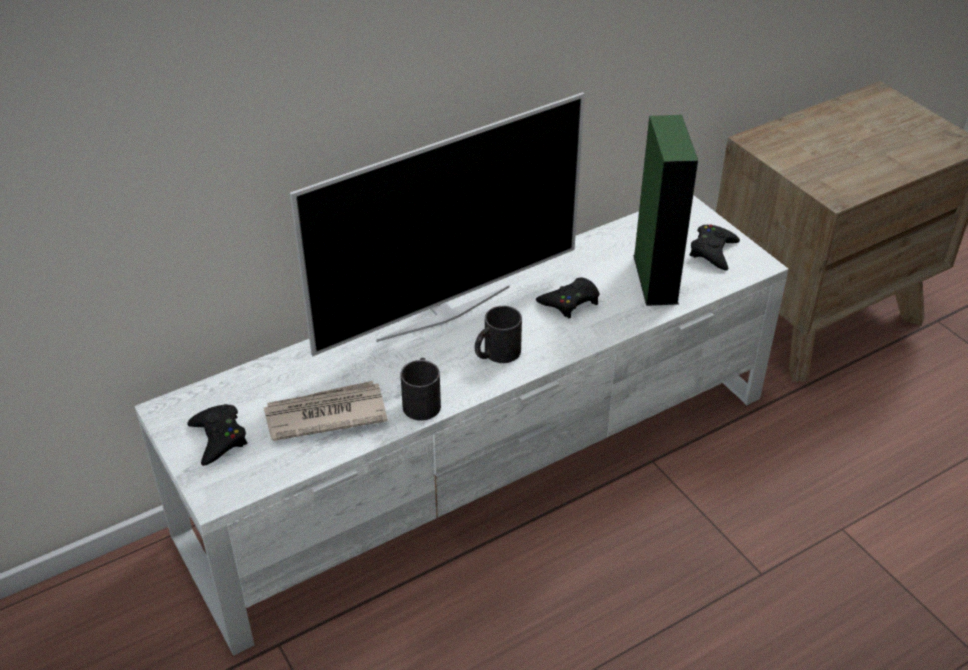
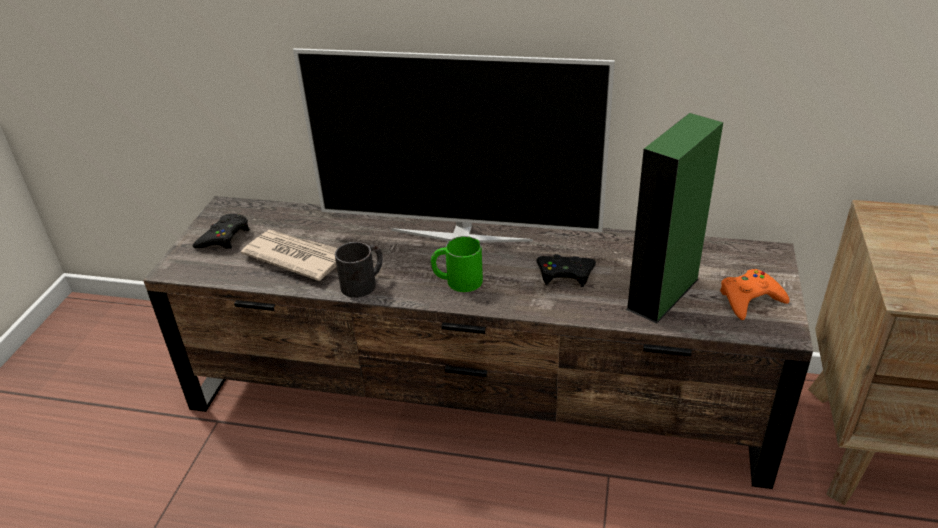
camera: 45 degrees right, 5 degrees down
(486, 463) = (478, 394): white tv stand -> brown tv stand
(496, 354) = (457, 280): black mug -> green mug
(713, 251) = (750, 299): black game controller -> orange game controller

